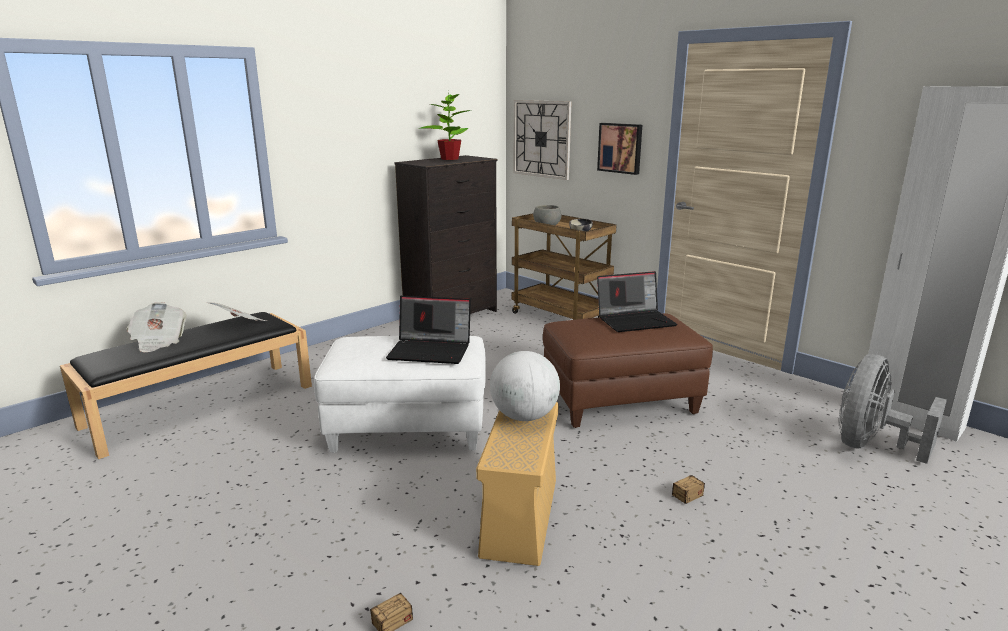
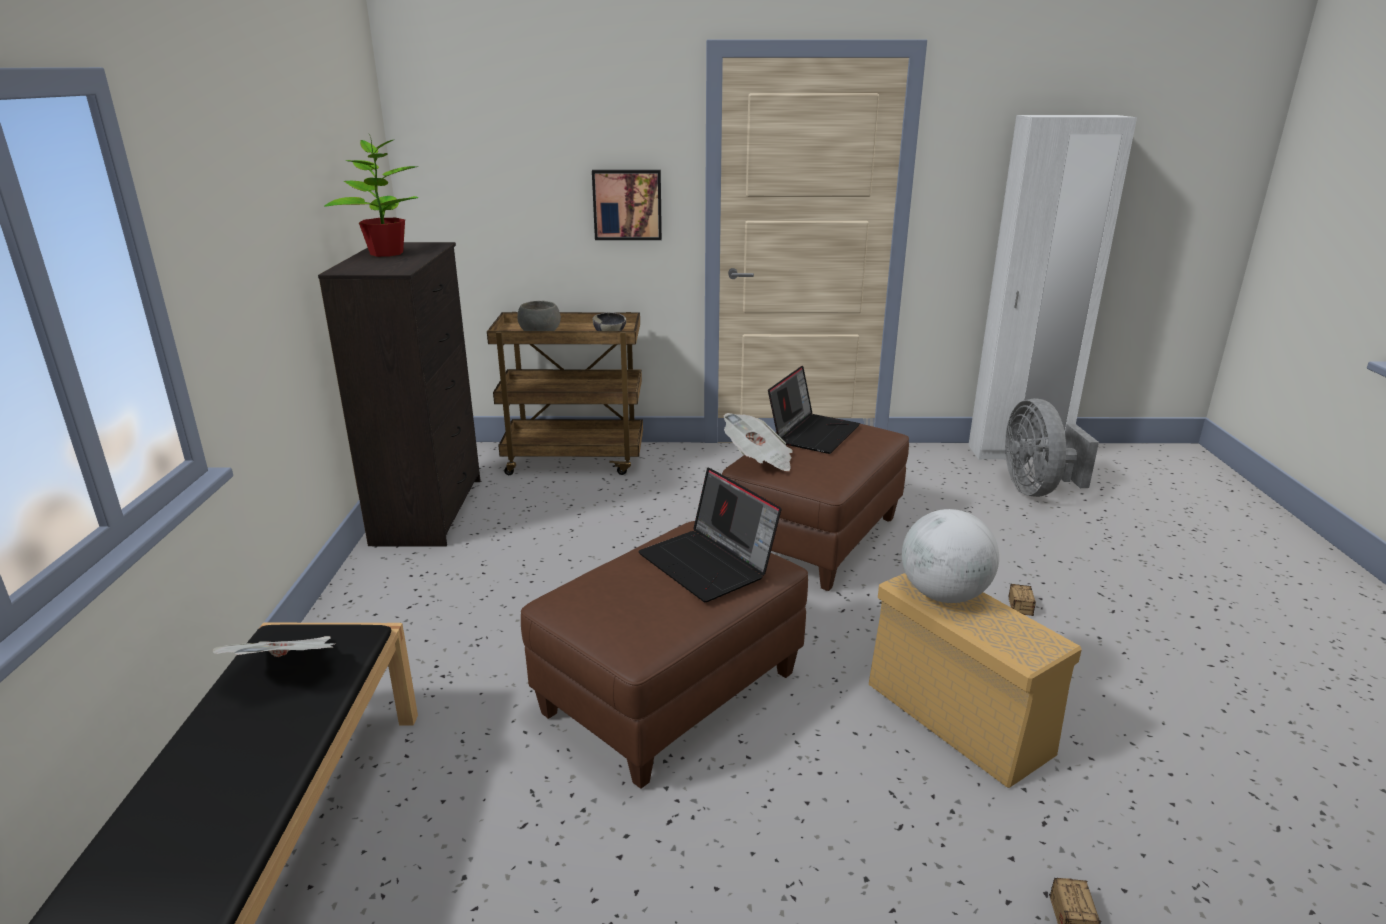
camera: 45 degrees left, 5 degrees up
(159, 341) = (182, 783): newspaper -> newspaper (759, 460)
(409, 428) = (670, 693): white ottoman -> brown ottoman
(431, 350) = (709, 564): laptop -> laptop turned 90 degrees clockwise
(542, 139) = (476, 200): wall clock -> none

